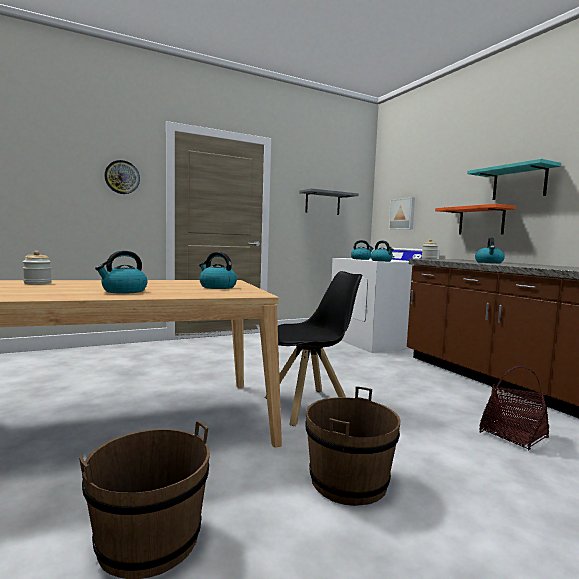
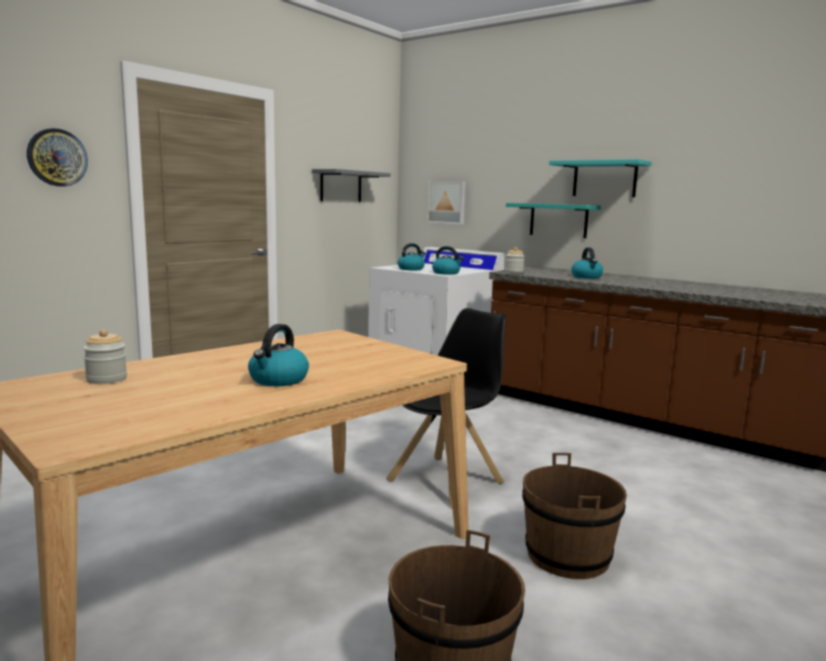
camera: 25 degrees left, 5 degrees up
(217, 287) = (357, 352): kettle -> none
(481, 221) = (558, 220): orange shelf -> turquoise shelf
(513, 435) = (657, 470): basket -> none

